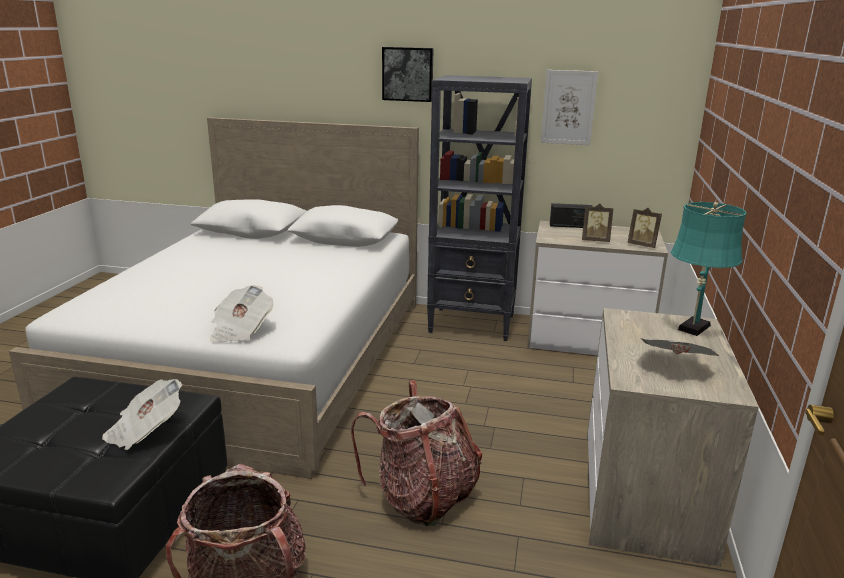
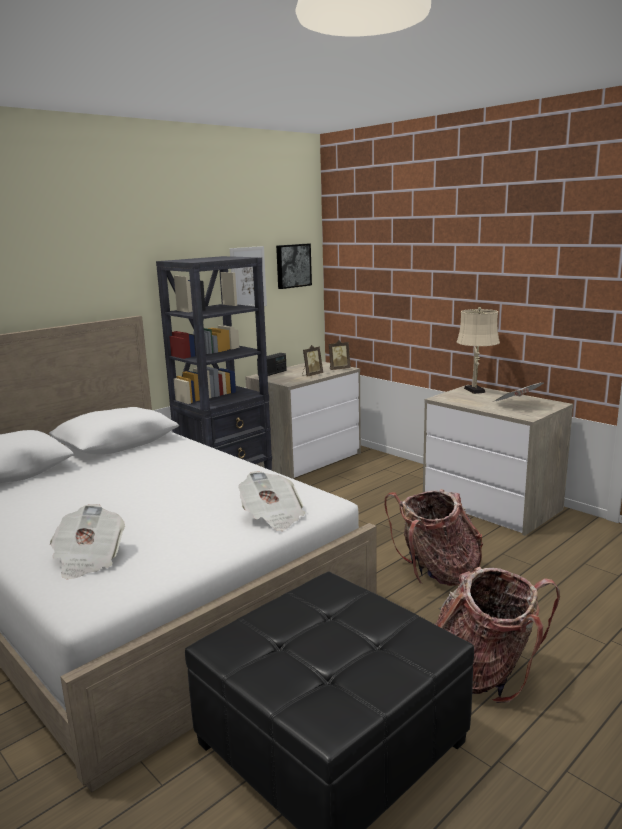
camera: 55 degrees left, 5 degrees down
(145, 431) = (362, 613): newspaper -> newspaper (88, 559)
(408, 74) = (118, 264): picture -> picture (292, 265)
(692, 329) = (475, 391): turquoise table lamp -> beige table lamp

